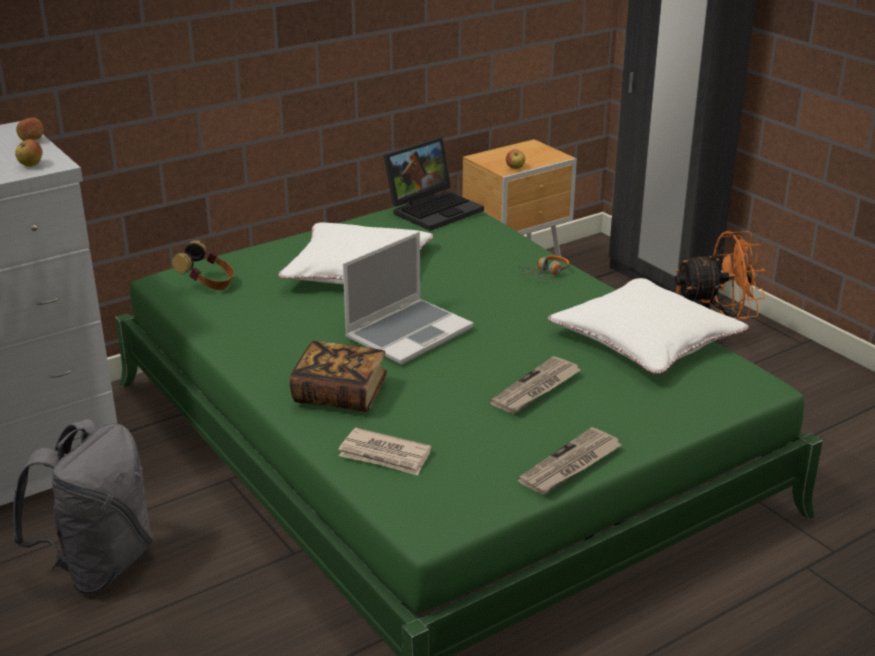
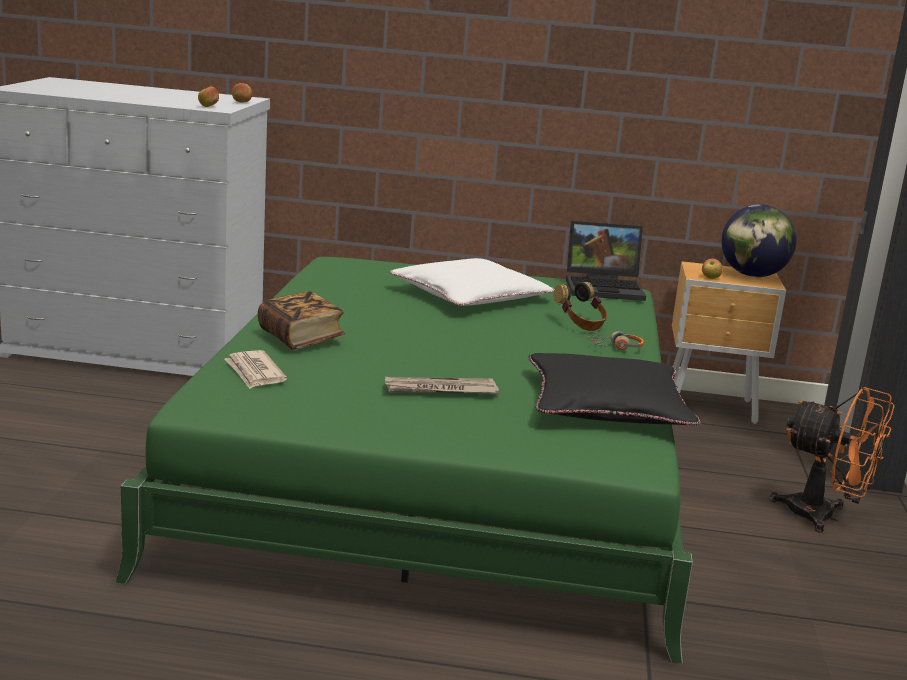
camera: 40 degrees right, 10 degrees down
(99, 566) = (120, 418): grey backpack -> none
(208, 285) = (354, 270): headphones -> headphones (580, 324)
(409, 332) = (421, 331): laptop -> none
(532, 151) = (752, 275): none -> globe
(570, 465) = (361, 431): newspaper -> none
(646, 338) = (606, 405): white pillow -> black pillow

